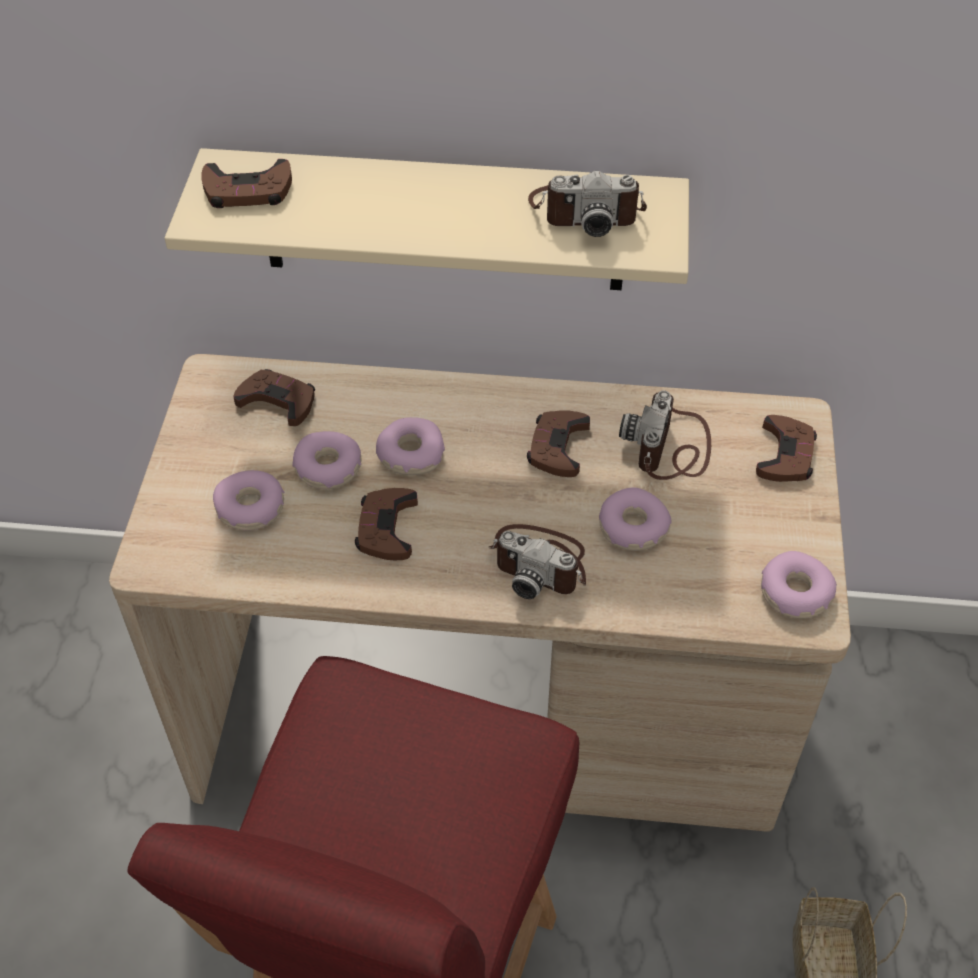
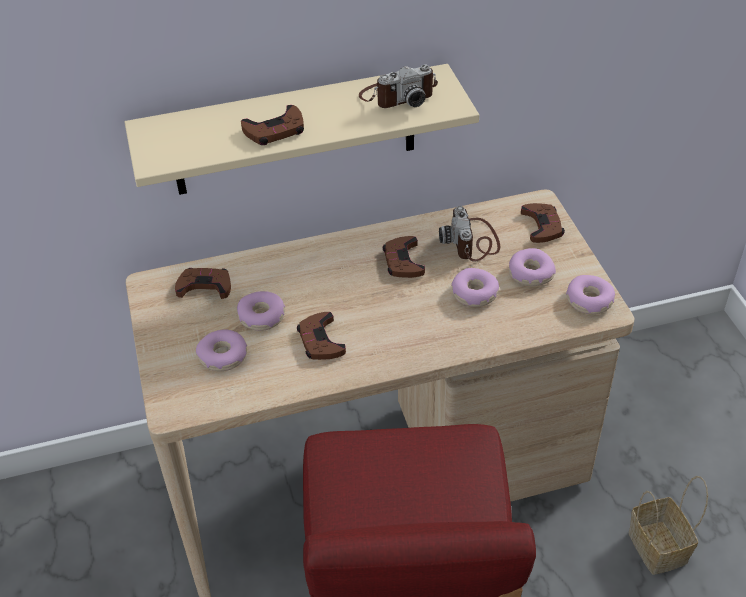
camera: 20 degrees left, 5 degrees down
(248, 191) = (174, 138): brown game controller -> brown game controller (275, 130)
(410, 454) = (311, 293): donut -> donut (530, 274)
(540, 563) = (429, 331): camera -> none

